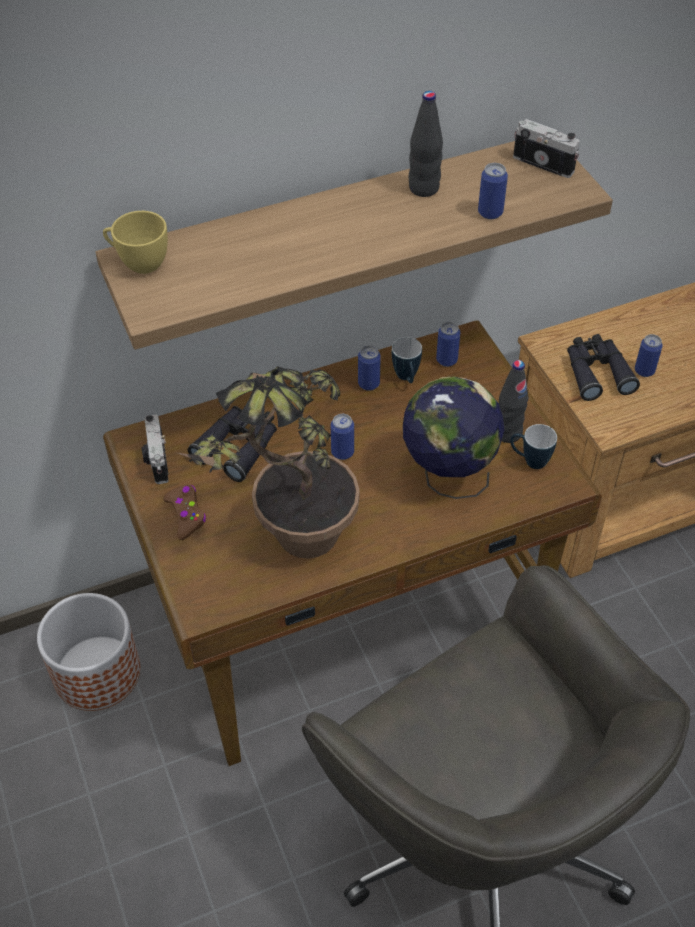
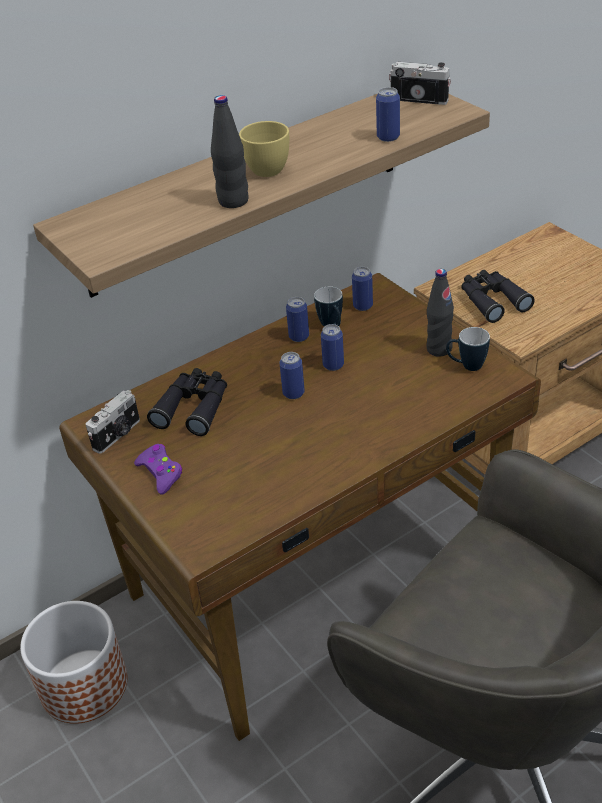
camera: 10 degrees left, 10 degrees down
(138, 262) = (78, 224): yellow cup -> yellow cup (261, 171)
(156, 460) = (118, 435): camera -> camera turned 120 degrees counterclockwise
(186, 515) = (160, 473): brown game controller -> purple game controller
(292, 549) = (272, 479): potted plant -> none
(424, 188) = (322, 132): black bottle -> black bottle (233, 201)
(447, 476) = (397, 392): globe -> none
(644, 371) = (532, 292): can -> can (333, 365)

